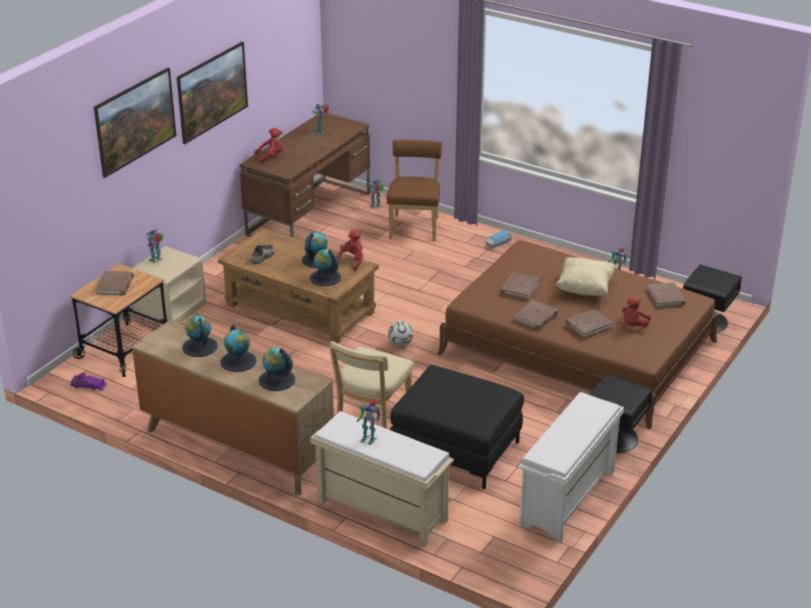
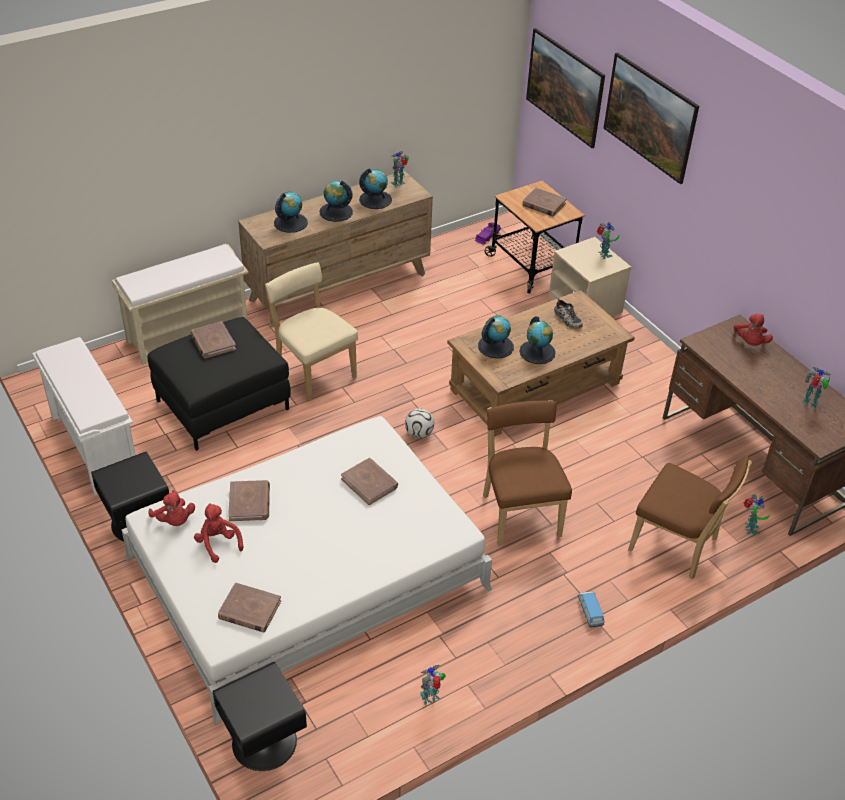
camera: 115 degrees right, 10 degrees up
(214, 108) = (735, 217): picture -> picture (562, 105)
(352, 261) = (518, 375): red plush toy -> red plush toy (174, 521)
(368, 438) = (192, 266): toy robot -> toy robot (399, 184)
(440, 284) = (520, 512): none -> brown chair
(535, 317) = (303, 470): brown book -> brown book (213, 342)
(577, 348) = (307, 573): brown bed -> white bed
(585, 288) = (324, 538): beige pillow -> none

